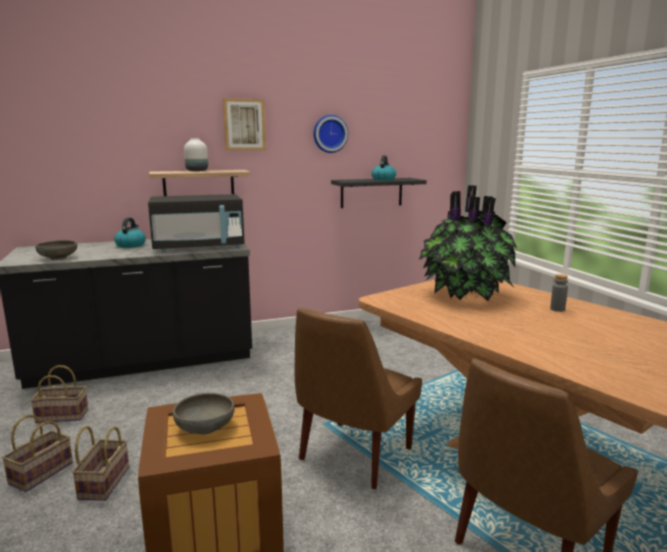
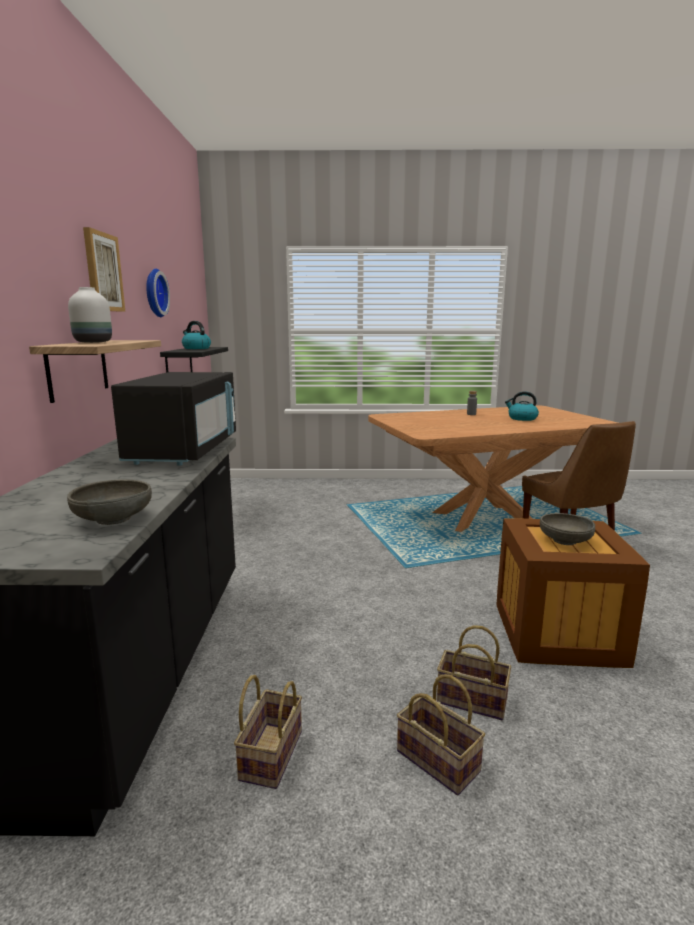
camera: 70 degrees left, 0 degrees up
(130, 245) = (89, 479): kettle -> kettle (522, 418)
(353, 456) = (461, 564): brown chair -> none
(464, 296) = (431, 421): potted plant -> none

